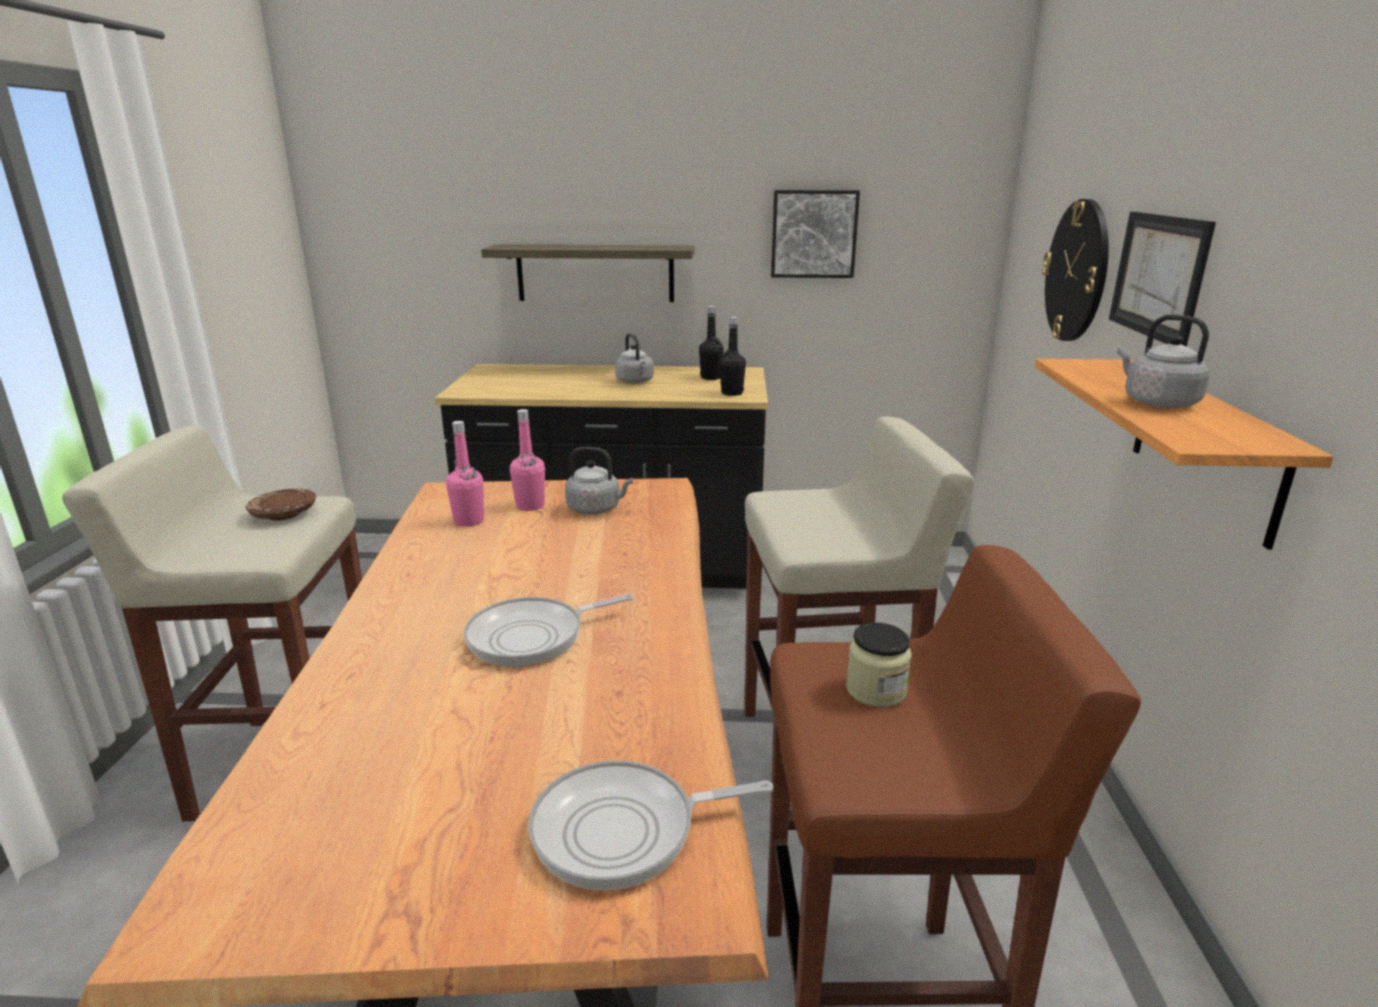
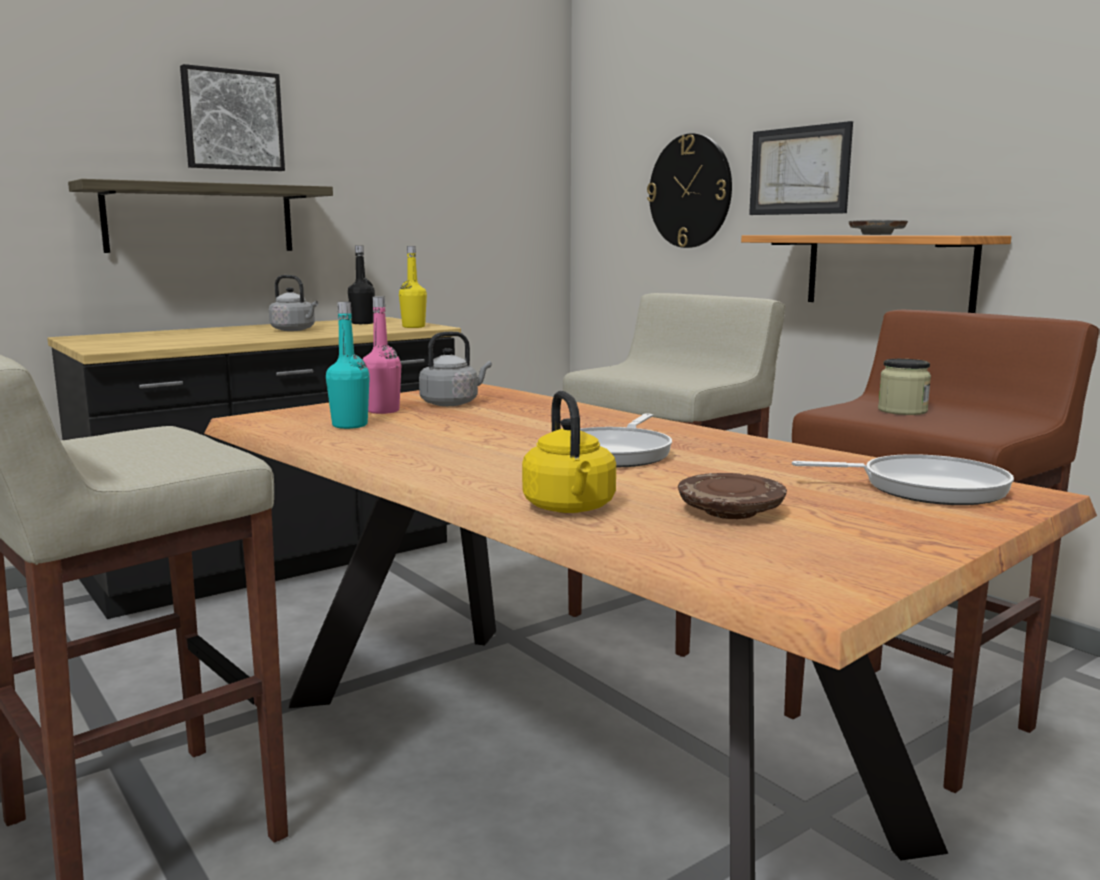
camera: 40 degrees left, 10 degrees down
(284, 514) = (140, 440): brown plate -> brown plate (731, 512)
(332, 704) = (570, 508): none -> yellow kettle
(469, 521) = (350, 425): pink bottle -> turquoise bottle
(624, 831) = (924, 488): frying pan -> frying pan turned 120 degrees counterclockwise
(732, 393) = (413, 327): black bottle -> yellow bottle
(813, 234) = (422, 180): picture -> picture (232, 120)
(1156, 402) = (876, 234): grey kettle -> grey plate

